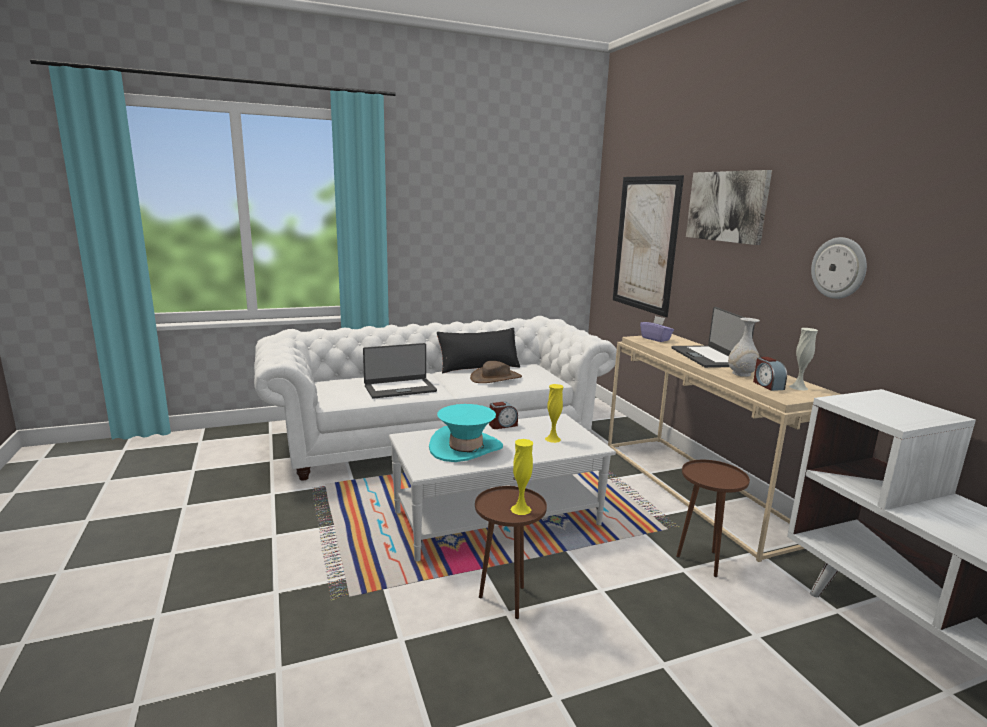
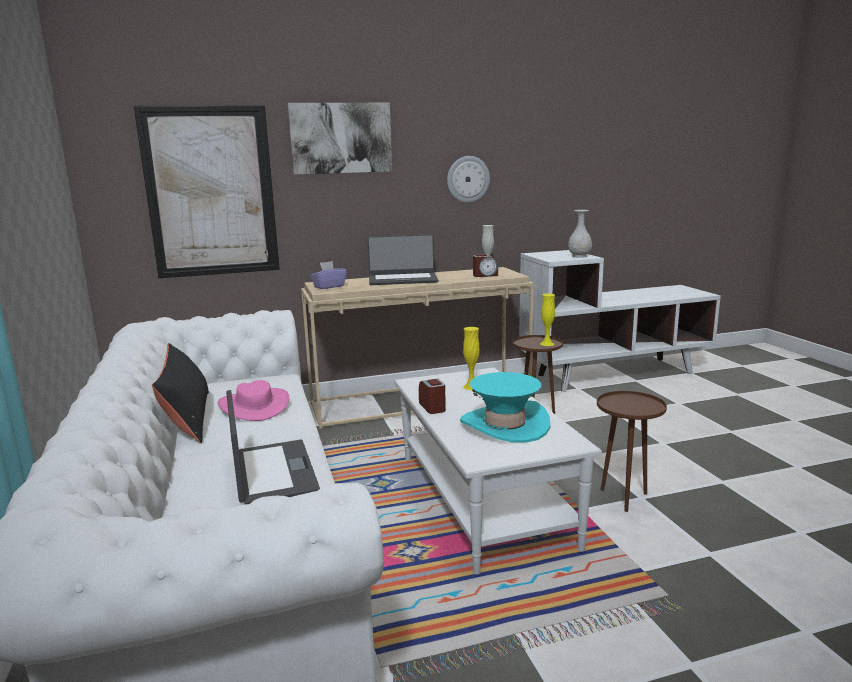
camera: 85 degrees left, 0 degrees up
(496, 378) = (254, 406): brown hat -> pink hat
(520, 509) = (634, 402): yellow vase -> yellow vase (547, 344)
(741, 374) = (455, 277): white vase -> white vase (579, 256)

